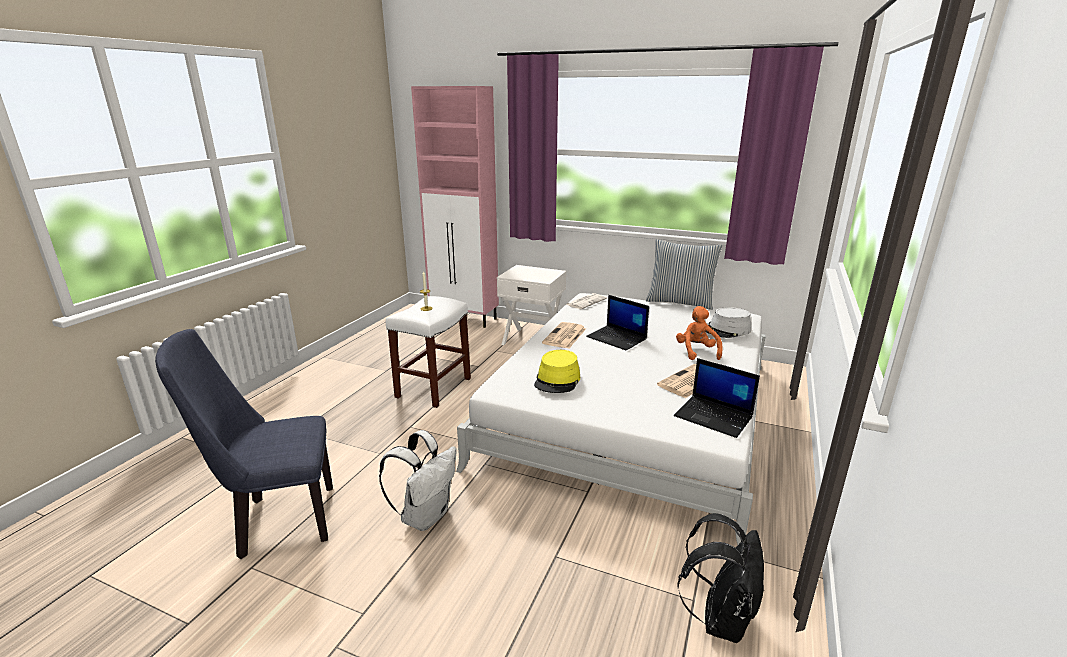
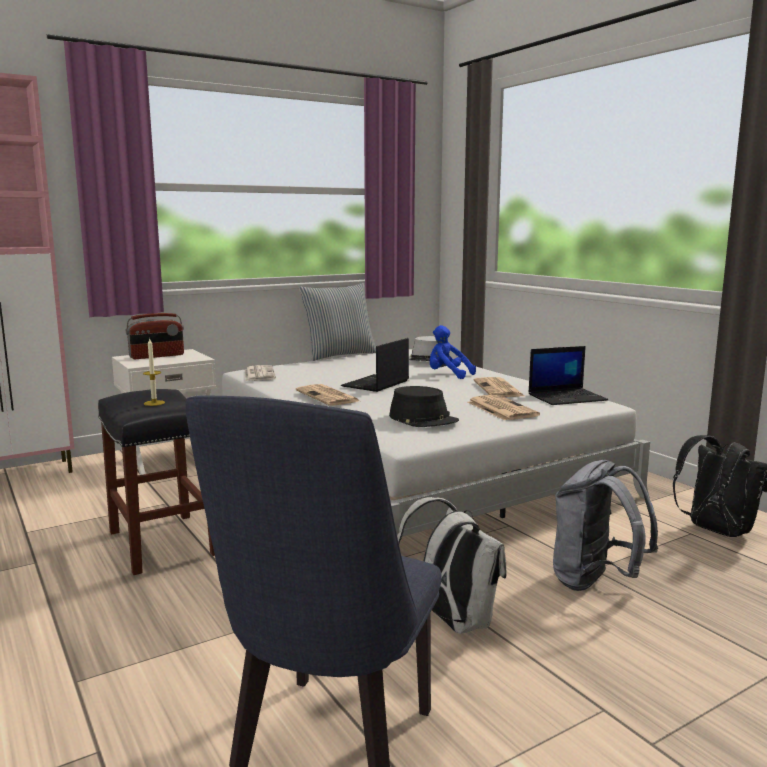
camera: 55 degrees left, 10 degrees down
(433, 388) = (164, 543): white stool -> black stool
(532, 271) = (157, 356): none -> radio
(533, 563) = (595, 582): none -> grey backpack
(557, 380) = (423, 419): yellow hat -> black hat
(617, 338) = (375, 384): laptop -> laptop turned 135 degrees clockwise
(628, 398) = (500, 408): none -> newspaper
(696, 352) = (447, 375): orange plush toy -> blue plush toy

